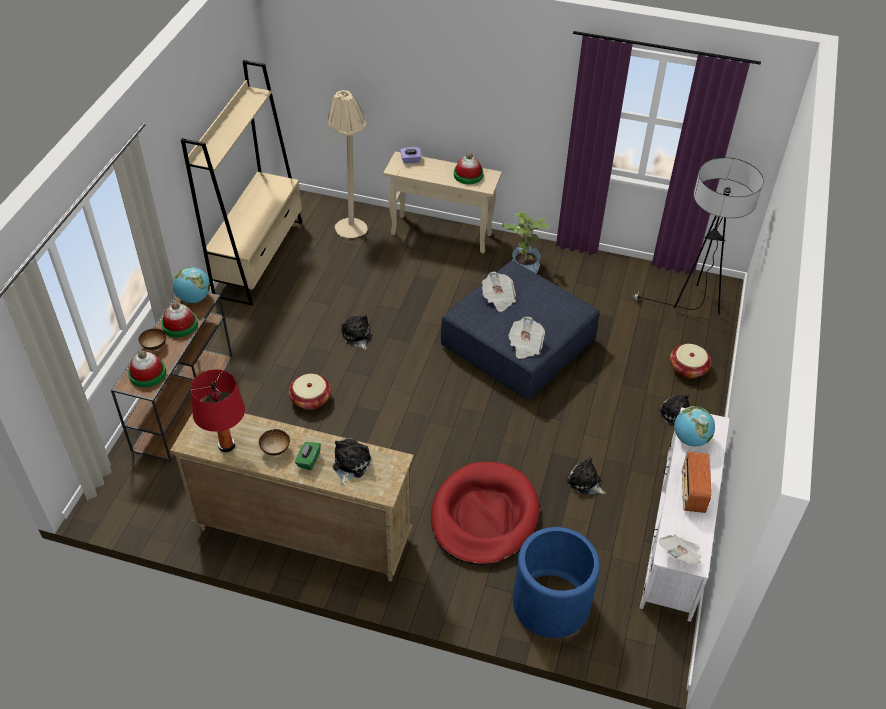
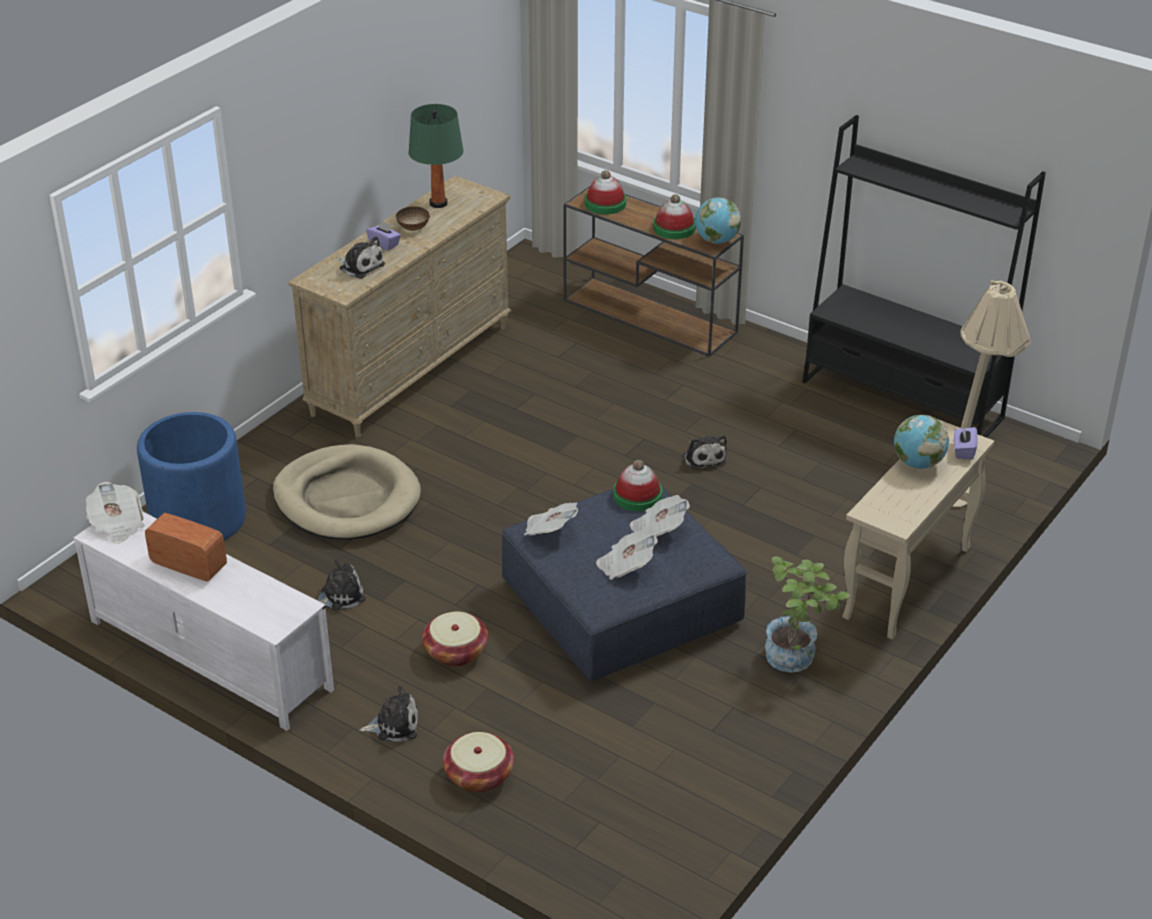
camera: 110 degrees right, 10 degrees down
(154, 346) = (647, 211): bowl -> none
(226, 445) = (438, 203): red table lamp -> green table lamp
(259, 257) = (902, 400): beige bookcase -> black bookcase
(308, 460) = (384, 244): green tissue box -> purple tissue box
(310, 399) = (607, 403): basket -> basket (456, 652)
(357, 336) = (703, 457): plush toy -> plush toy turned 75 degrees clockwise
(468, 175) = (906, 501): hat -> hat (637, 495)
(484, 516) = (347, 499): red dog bed -> beige dog bed
(539, 305) = (626, 566): none -> newspaper
(690, 439) = (267, 593): globe -> globe (918, 463)
(692, 305) = (618, 839): floor lamp -> none

